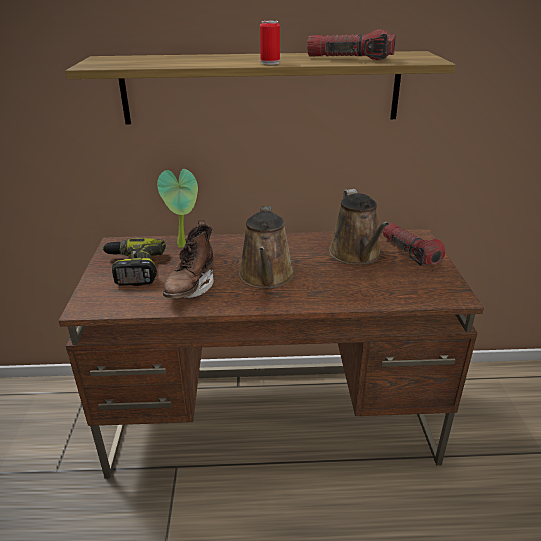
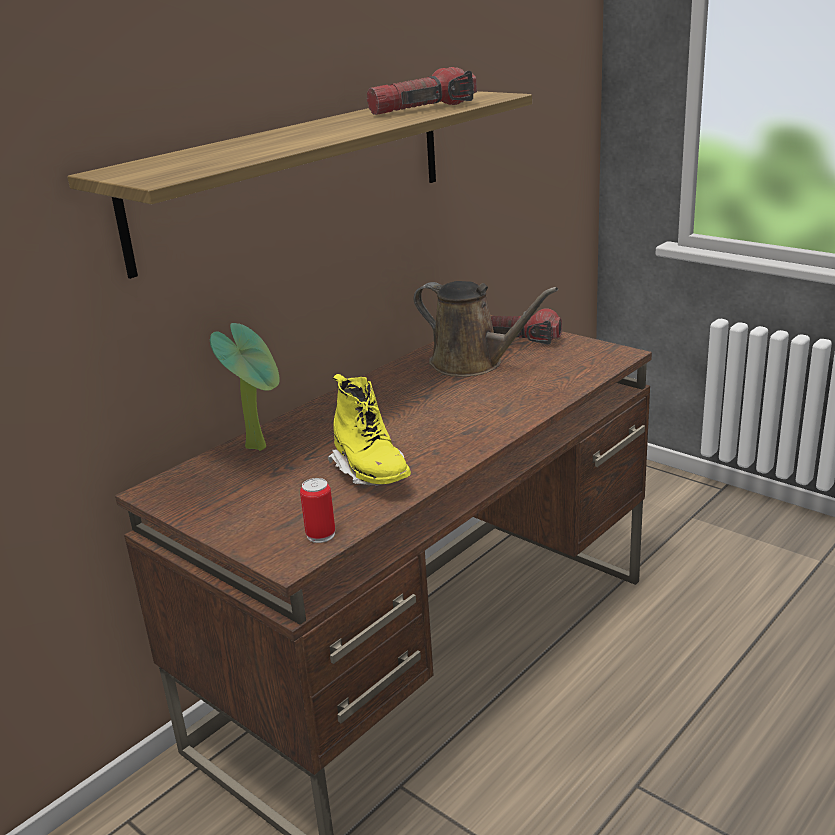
camera: 45 degrees left, 5 degrees down
(132, 269) = (253, 497): power drill -> none
(191, 287) = (371, 473): brown boot -> yellow boot
(266, 277) = (429, 423): brown watering can -> none
(270, 63) = (365, 128): can -> can (320, 535)

